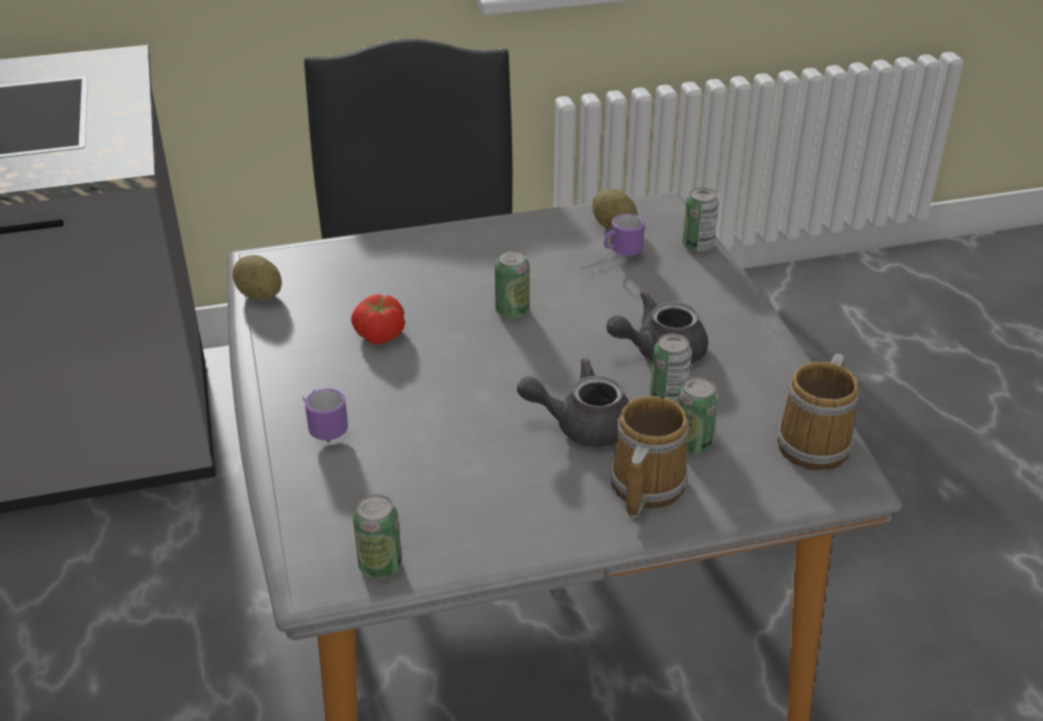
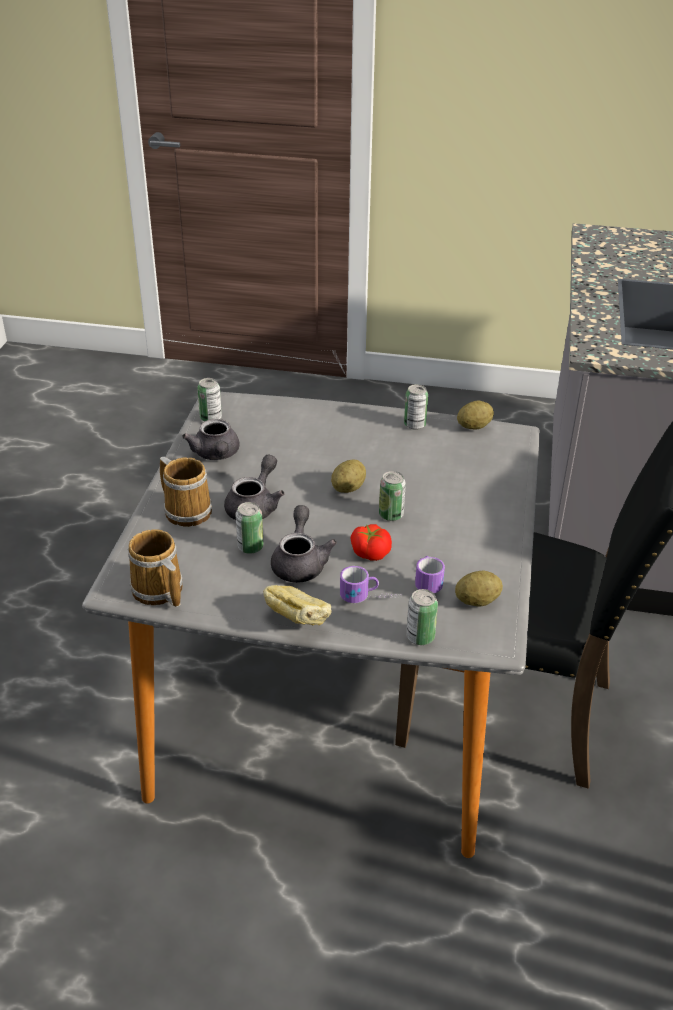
camera: 115 degrees right, 0 degrees up
(320, 424) = (329, 423): mug -> mug (370, 600)
(379, 334) = (401, 458): tomato -> tomato (370, 552)
(480, 358) = (348, 488): none -> potato
(487, 513) = (216, 455): none -> grey teapot
(692, 444) = (203, 540): can -> can (414, 425)
(756, 323) = (296, 622): none -> bread

